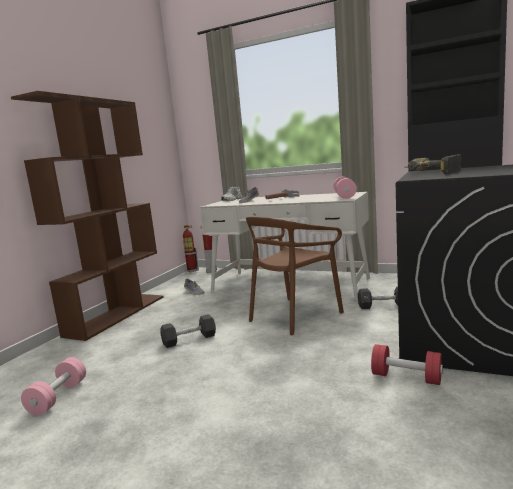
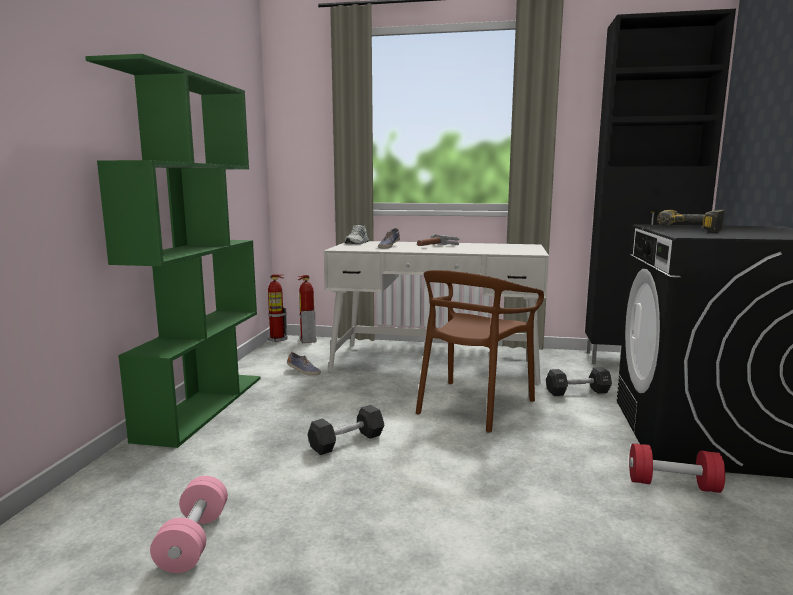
camera: 15 degrees left, 0 degrees up
(117, 315) = (203, 406): brown bookcase -> green bookcase
(344, 196) = (524, 249): pink dumbbell -> none

